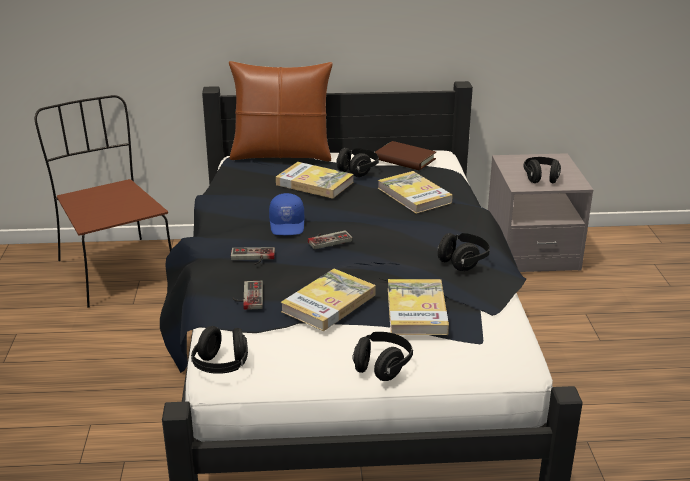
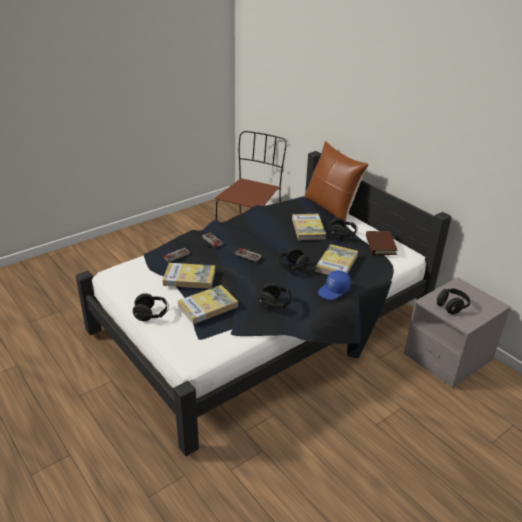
camera: 55 degrees right, 5 degrees up
(221, 366) = (116, 271): black headphones -> black headphones (292, 267)
(288, 225) = (252, 238): blue cap -> blue cap (333, 291)

